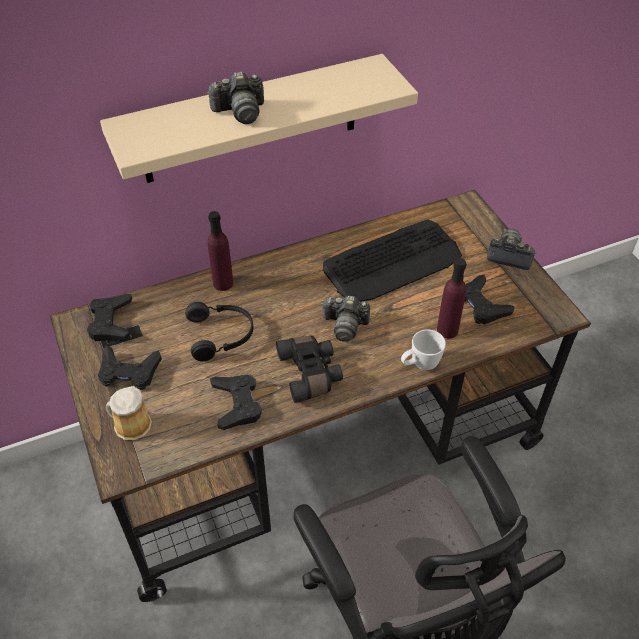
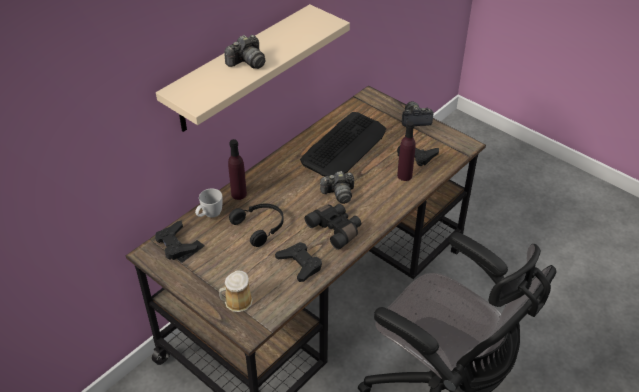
camera: 25 degrees left, 5 degrees down
(129, 372) = (212, 271): black game controller -> none
(420, 365) = (401, 201): white mug -> white mug (209, 215)

